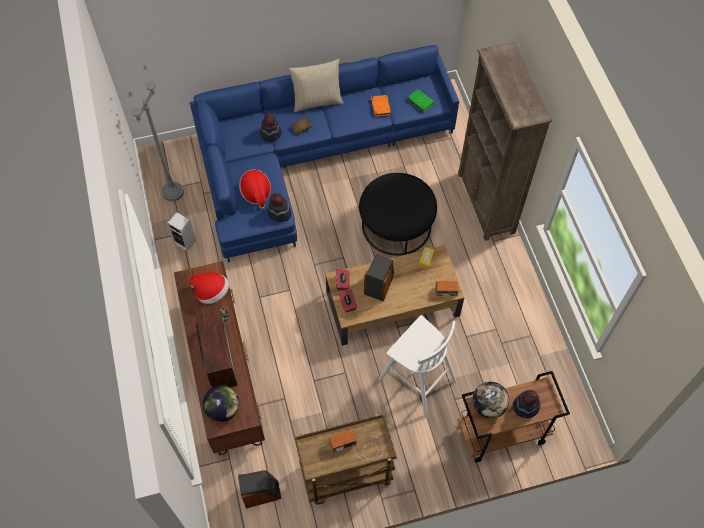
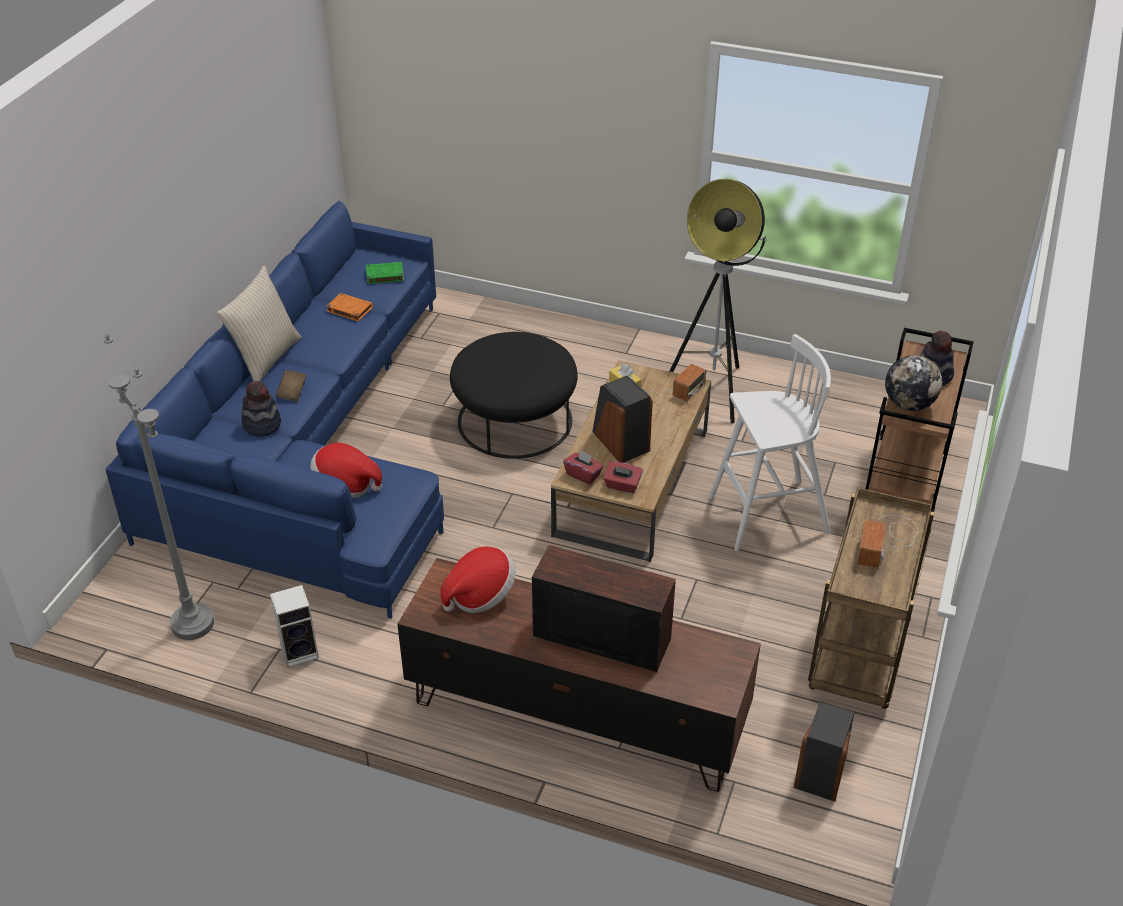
camera: 55 degrees left, 20 degrees down
(223, 409) = (700, 674): globe -> none
(279, 213) = (407, 478): hat -> none
(486, 203) = (566, 332): brown bookcase -> none
(495, 300) = (712, 392): none -> floor lamp

